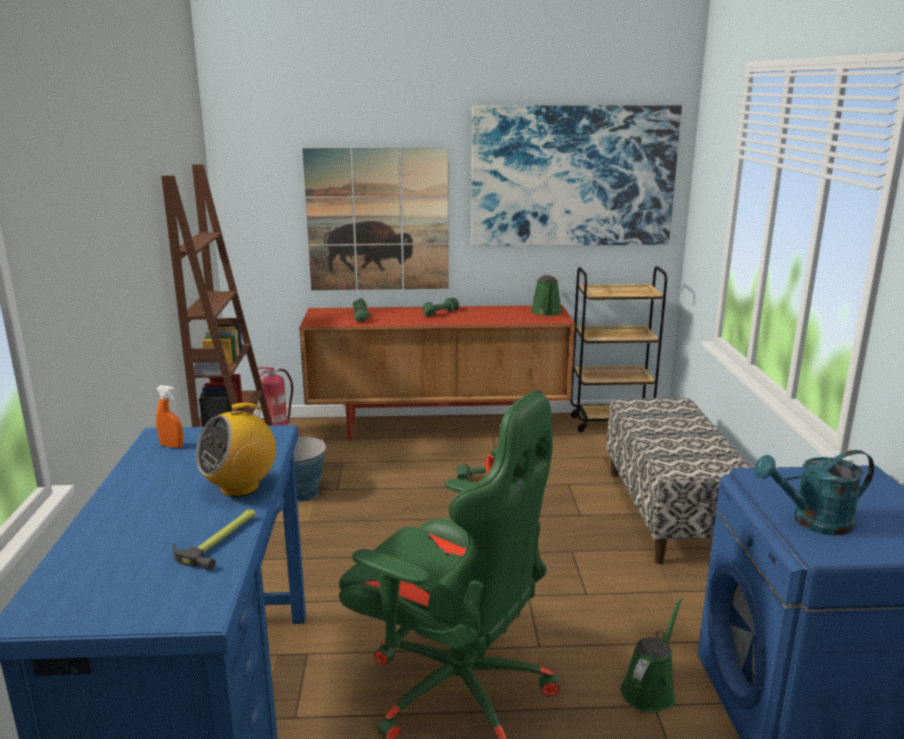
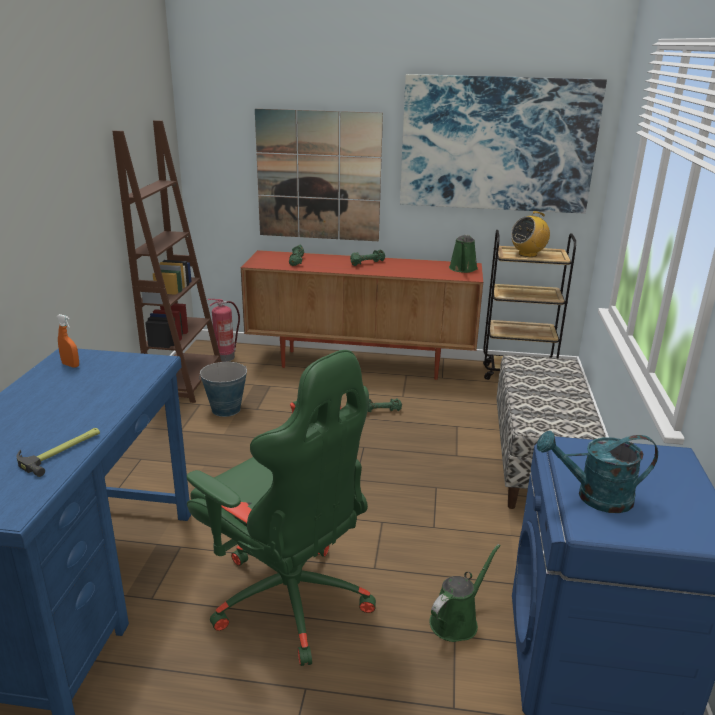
camera: 10 degrees right, 5 degrees up
(240, 487) = (103, 407): radio -> radio (528, 254)

